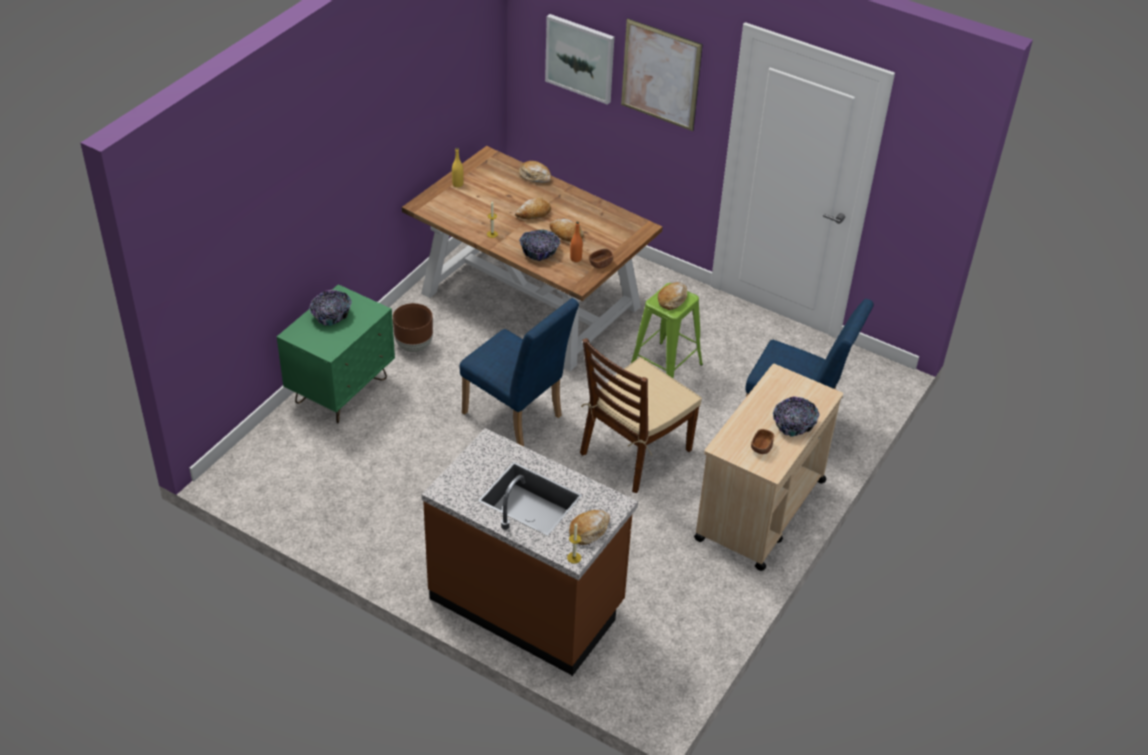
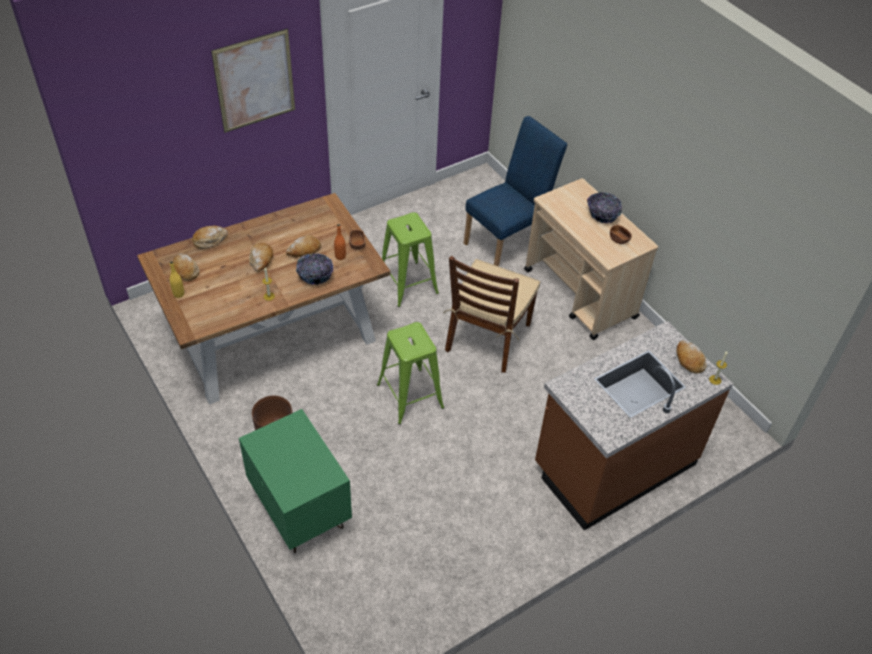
camera: 65 degrees left, 5 degrees up
(331, 315) = (281, 458): bowl -> none
(517, 418) = (410, 395): blue chair -> green stool
(580, 58) = (172, 119): picture -> none
(635, 452) = (488, 338): brown chair -> brown chair turned 45 degrees clockwise
(672, 299) = (409, 227): bread -> bread (185, 270)

